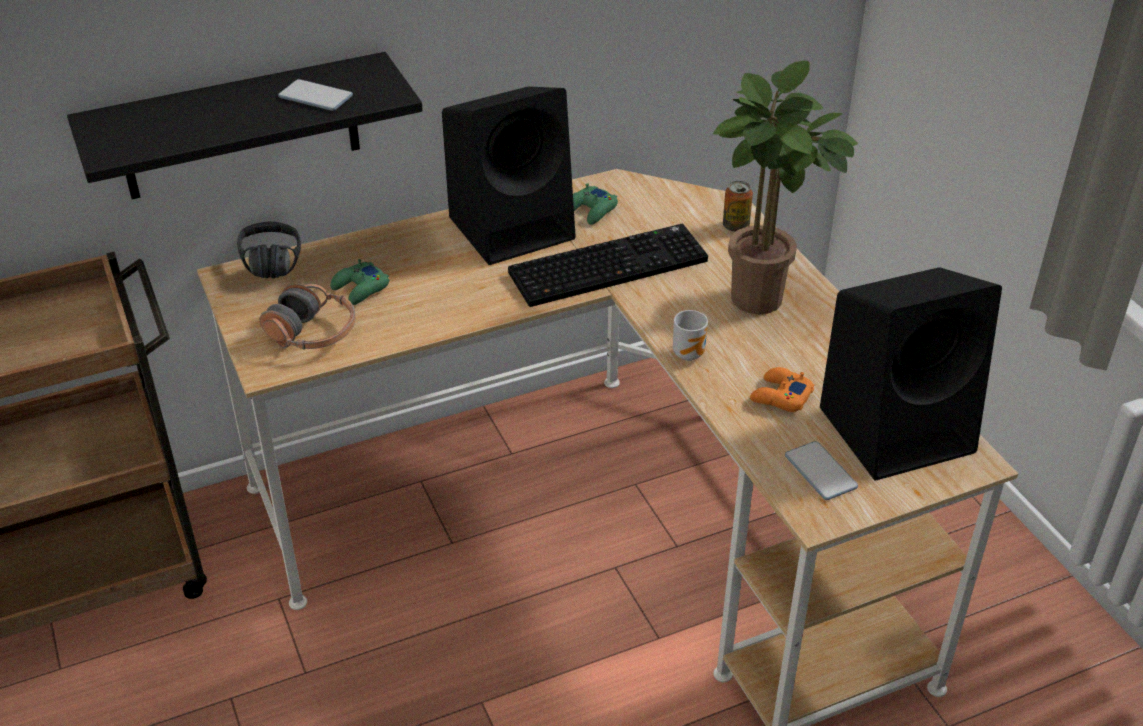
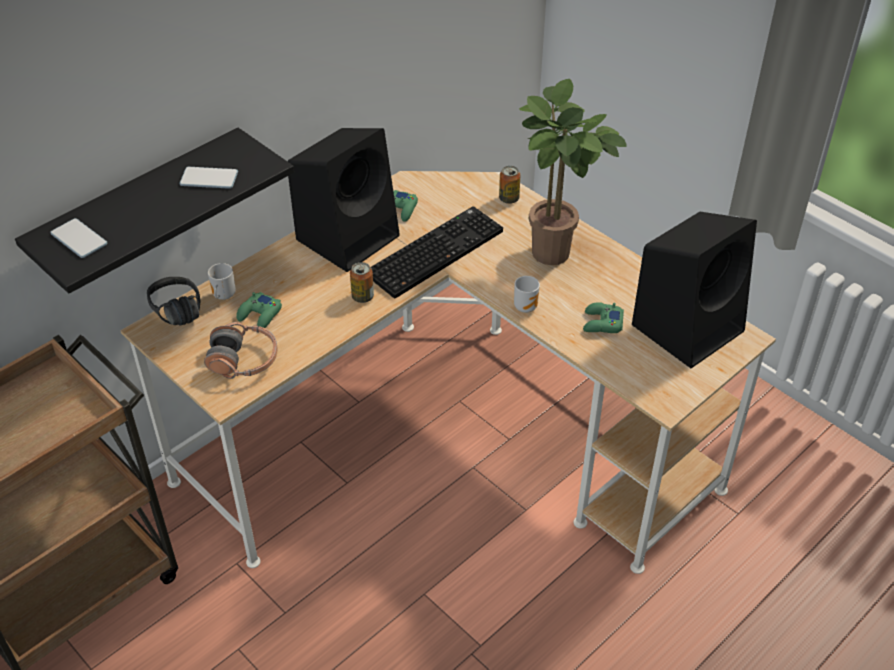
camera: 20 degrees left, 5 degrees up
(330, 259) = (222, 296): none -> mug
(492, 296) = (362, 297): none -> can
(780, 396) = (602, 323): orange game controller -> green game controller
(820, 472) = (654, 372): phone -> phone (79, 239)

